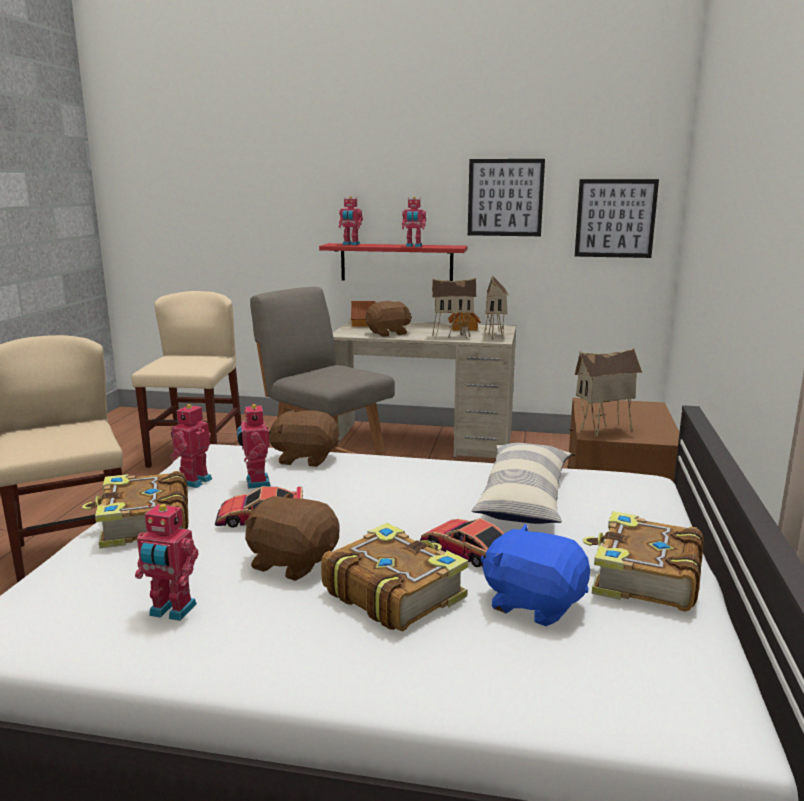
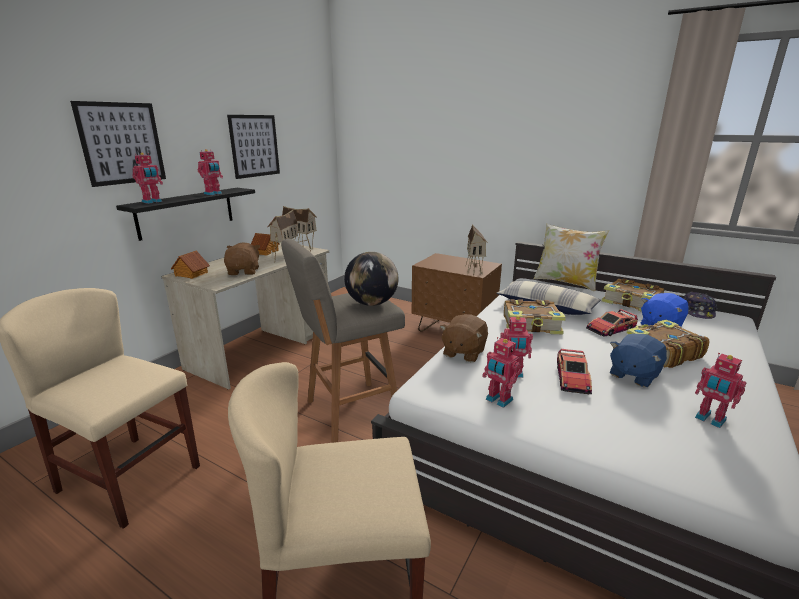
camera: 70 degrees left, 5 degrees up
(143, 524) = (582, 427): book -> book (532, 325)
(171, 611) = (709, 419): toy robot -> toy robot turned 105 degrees clockwise
(293, 562) = (633, 375): brown plush toy -> blue plush toy
(331, 378) = (372, 303): none -> globe
(396, 263) = (186, 212): red shelf -> black shelf
(615, 218) = (312, 156): picture -> picture (122, 143)
(695, 514) = (565, 282): none -> pillow
(696, 666) = (697, 311): none -> cap

